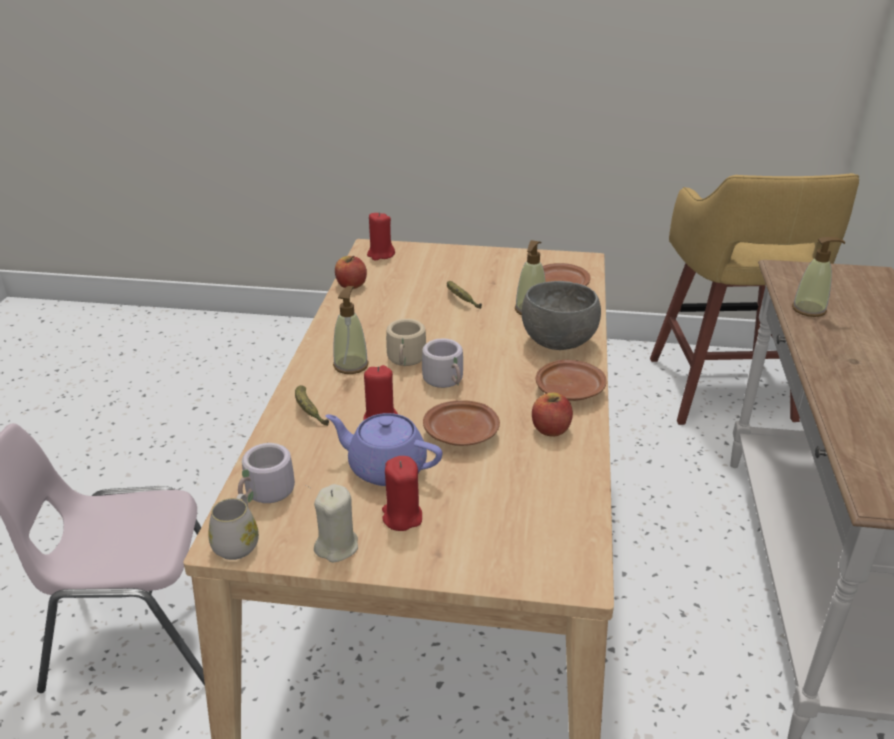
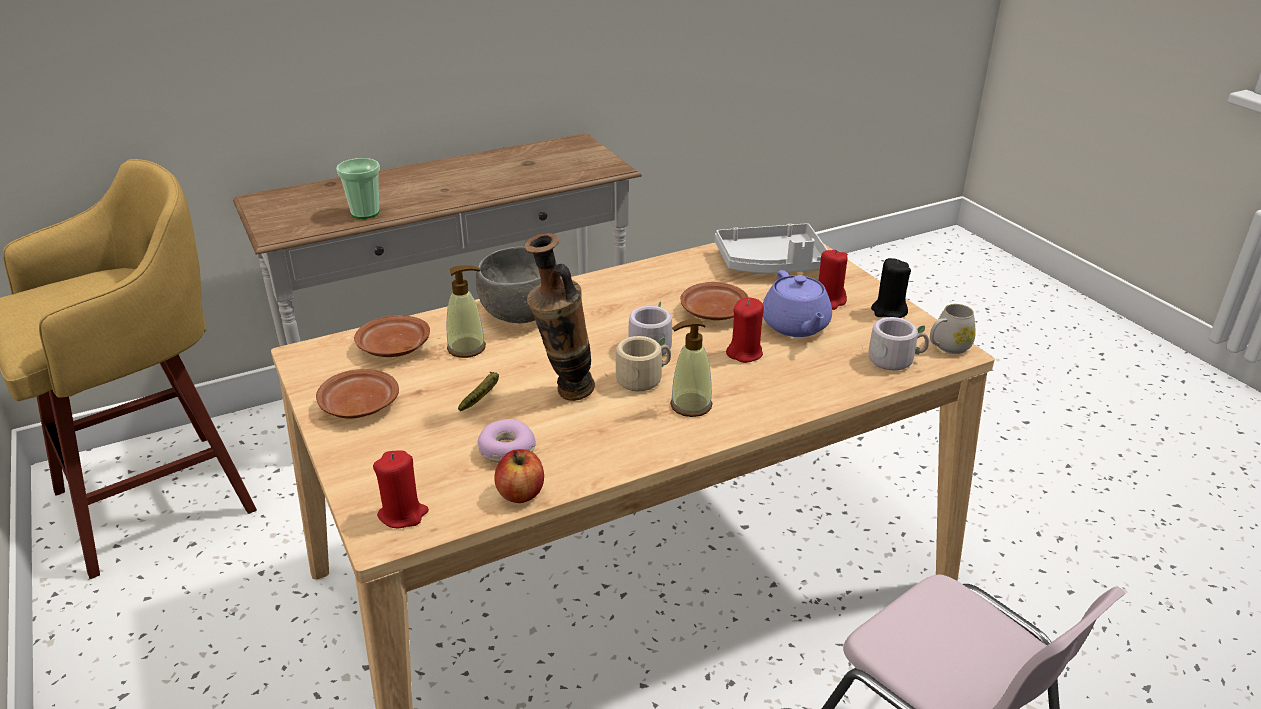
camera: 125 degrees left, 0 degrees up
(309, 411) = (786, 392): banana -> none
(337, 546) = (888, 311): beige candle -> black candle
(395, 291) = (506, 450): none -> donut
(427, 325) = (564, 395): none -> vase
(518, 521) = (772, 264): none -> grey tray
(550, 429) = (659, 281): apple -> none
(570, 390) = (595, 288): brown plate -> brown plate (358, 405)
(809, 309) = (365, 213): soap dispenser -> cup

